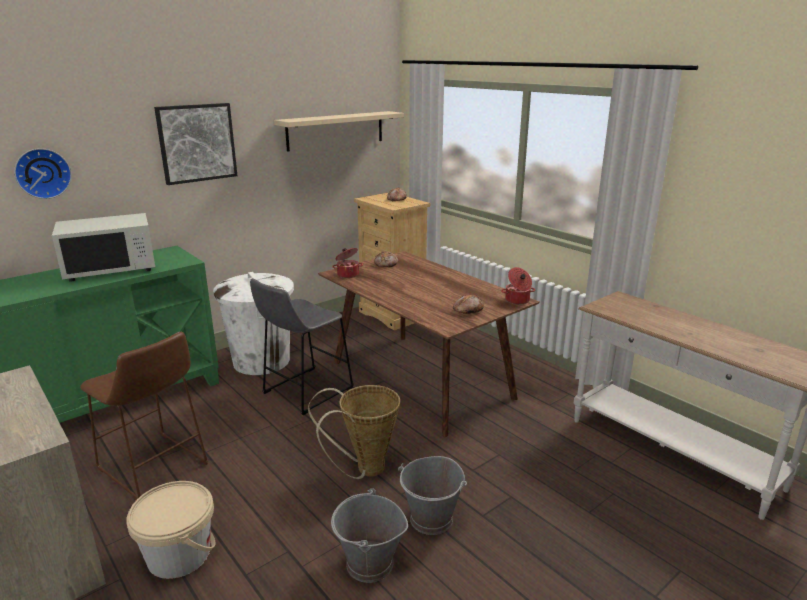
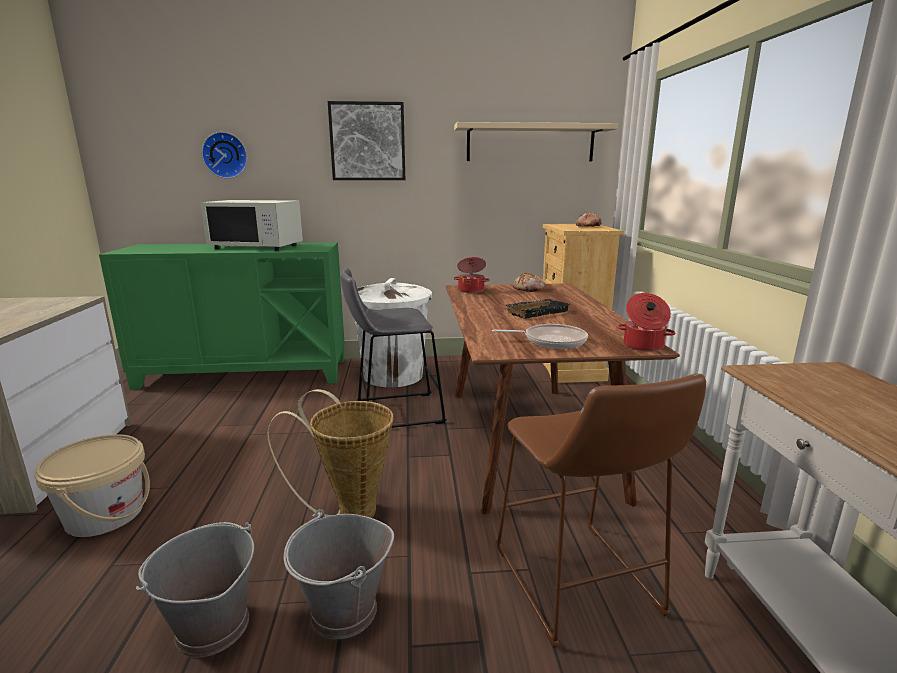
camera: 35 degrees right, 5 degrees down
(155, 469) = (199, 433): brown stool -> brown stool (578, 586)
(424, 286) = (536, 312): none -> black tray
(467, 310) = (551, 341): bread -> frying pan

